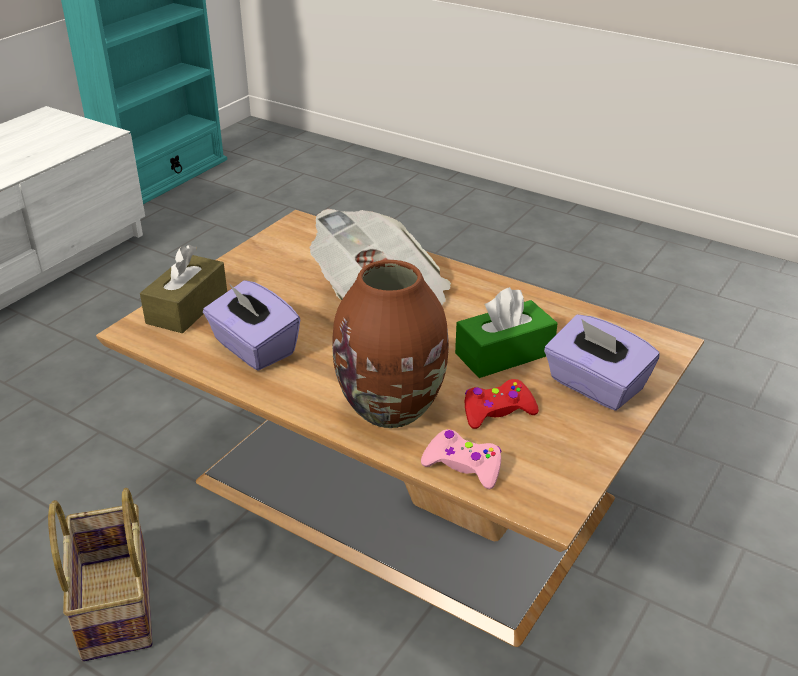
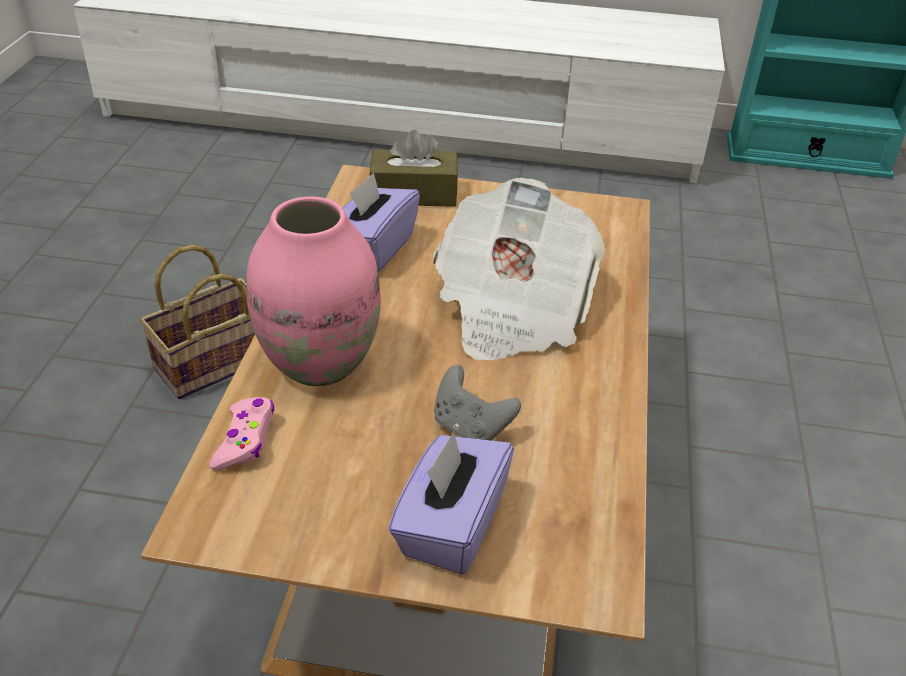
camera: 65 degrees right, 5 degrees up
(392, 408) = (320, 364): brown vase -> pink vase
(497, 411) = (353, 446): red game controller -> none
(504, 354) = (470, 427): green tissue box -> grey game controller

